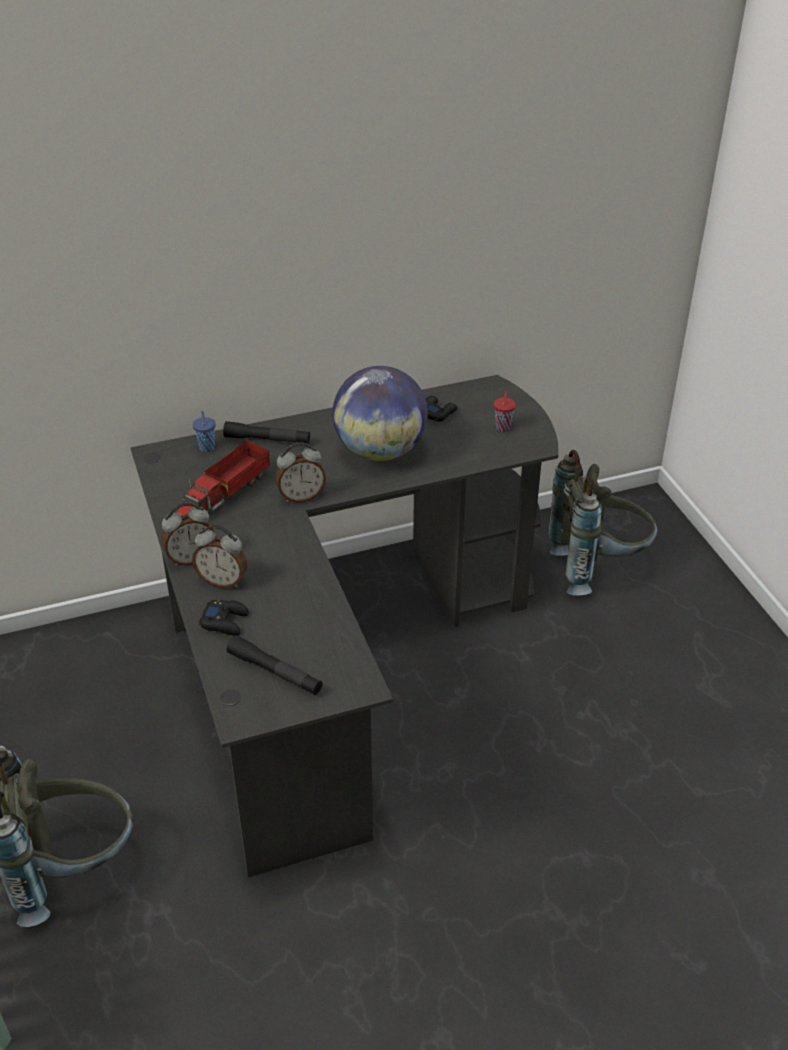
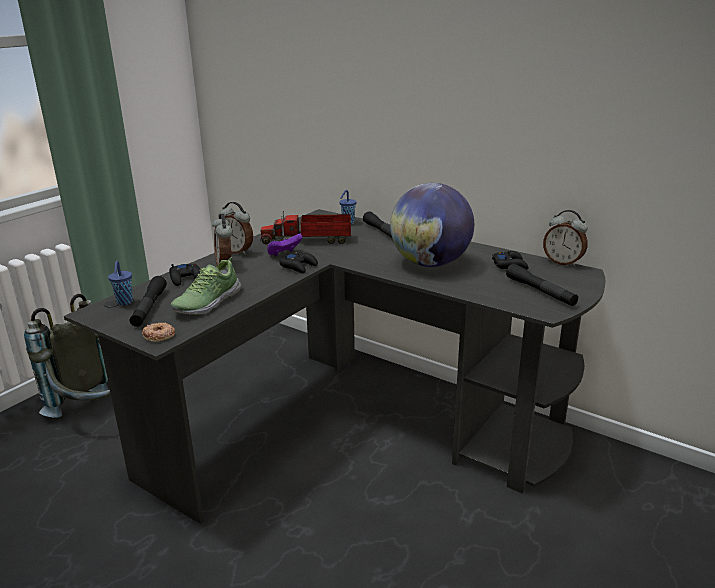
camera: 55 degrees right, 15 degrees down
(241, 529) = (284, 254): none -> purple game controller
(242, 687) = (124, 302): none -> blue cup
(288, 532) = (299, 266): none -> black game controller
(301, 496) = (341, 258): alarm clock -> alarm clock (563, 262)
(308, 627) = (207, 302): none -> shoe
(351, 684) = (159, 335): none -> donut
(503, 428) = (540, 292): red cup -> black flashlight
(597, 567) = (631, 514): grey backpack -> none

